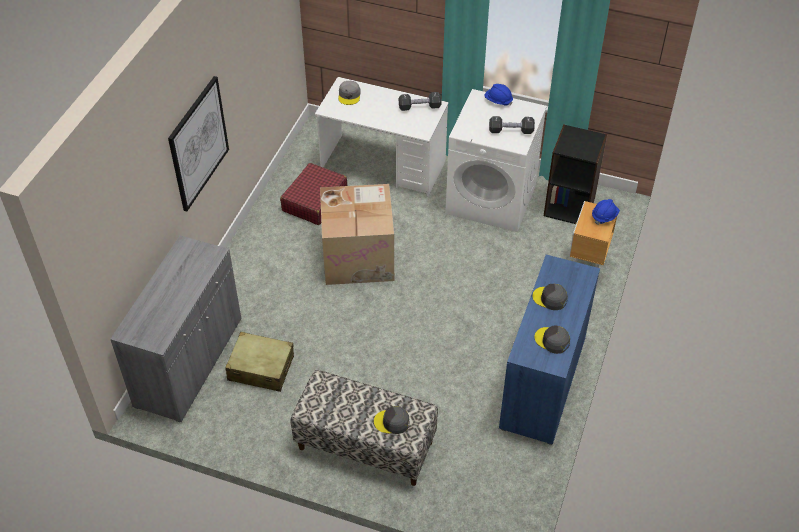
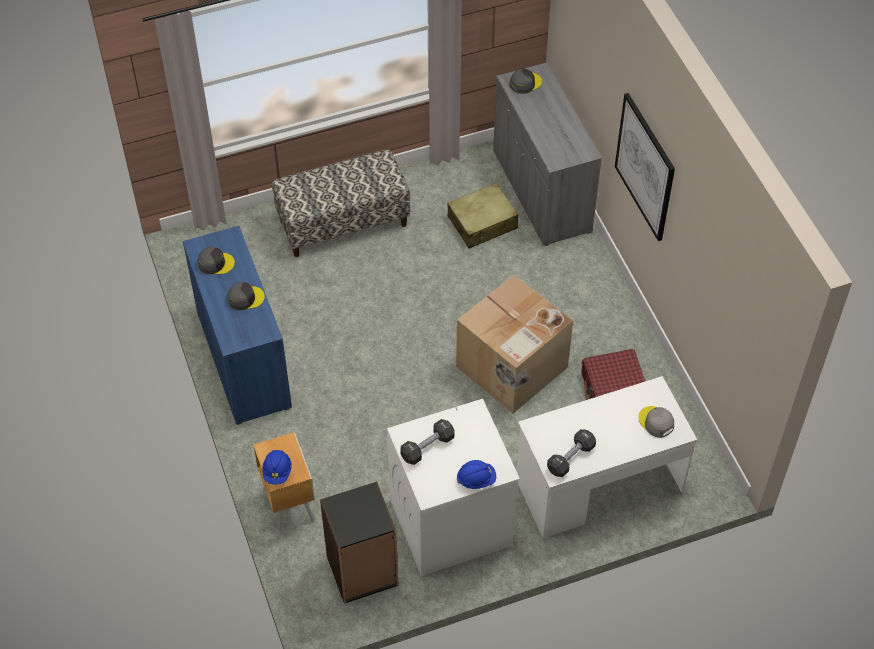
camera: 140 degrees right, 5 degrees up
(392, 422) = (312, 190): grey cap -> grey cap (525, 83)

